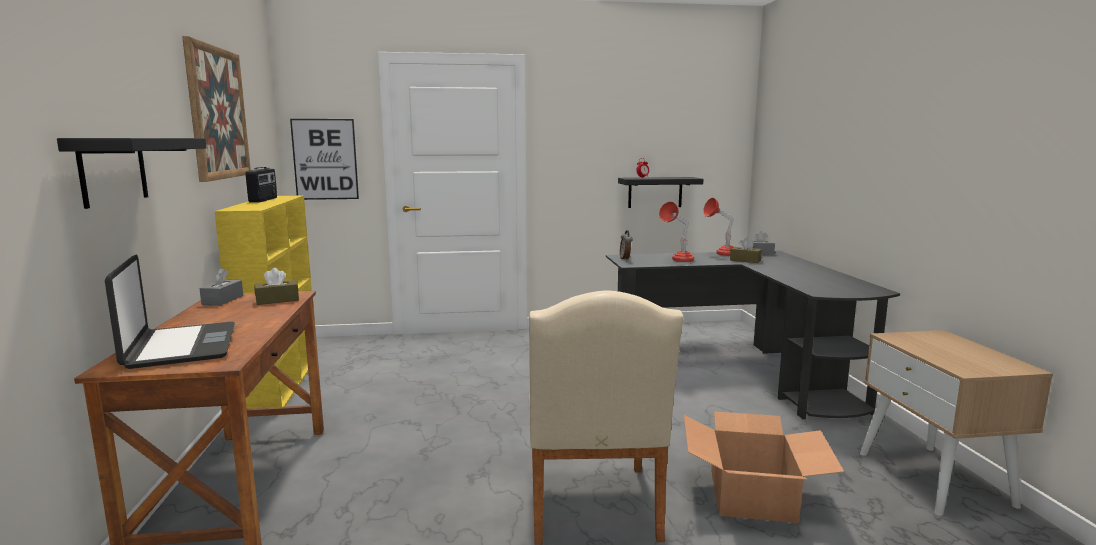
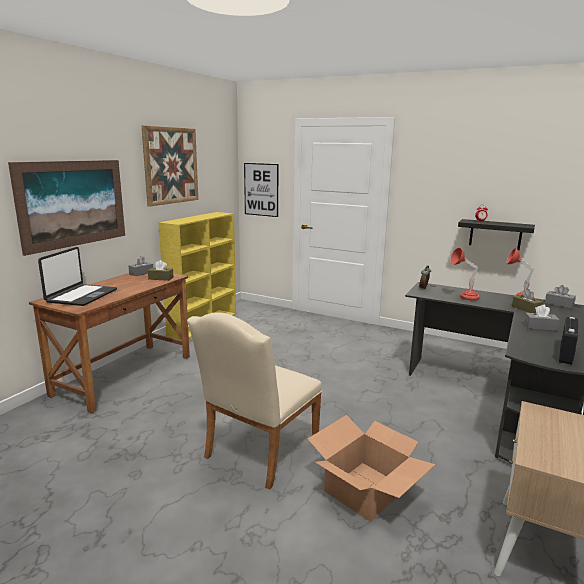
camera: 35 degrees right, 5 degrees up
(113, 170) = (73, 203): black shelf -> picture
(264, 200) = (203, 215): radio -> radio (566, 354)
(786, 271) = (540, 327): none -> grey tissue box

